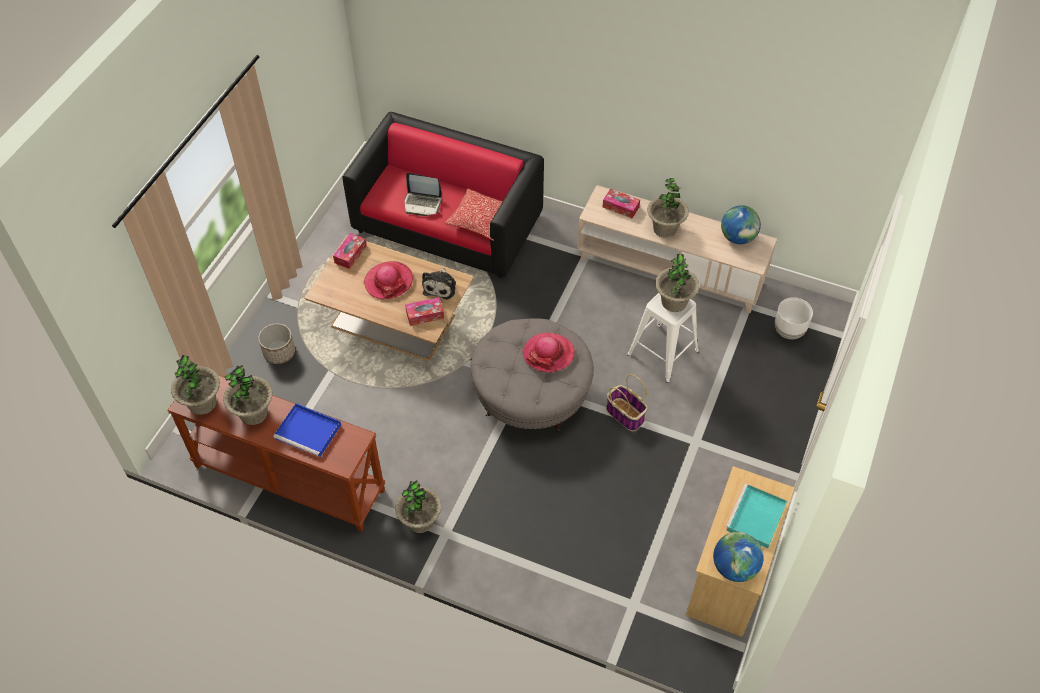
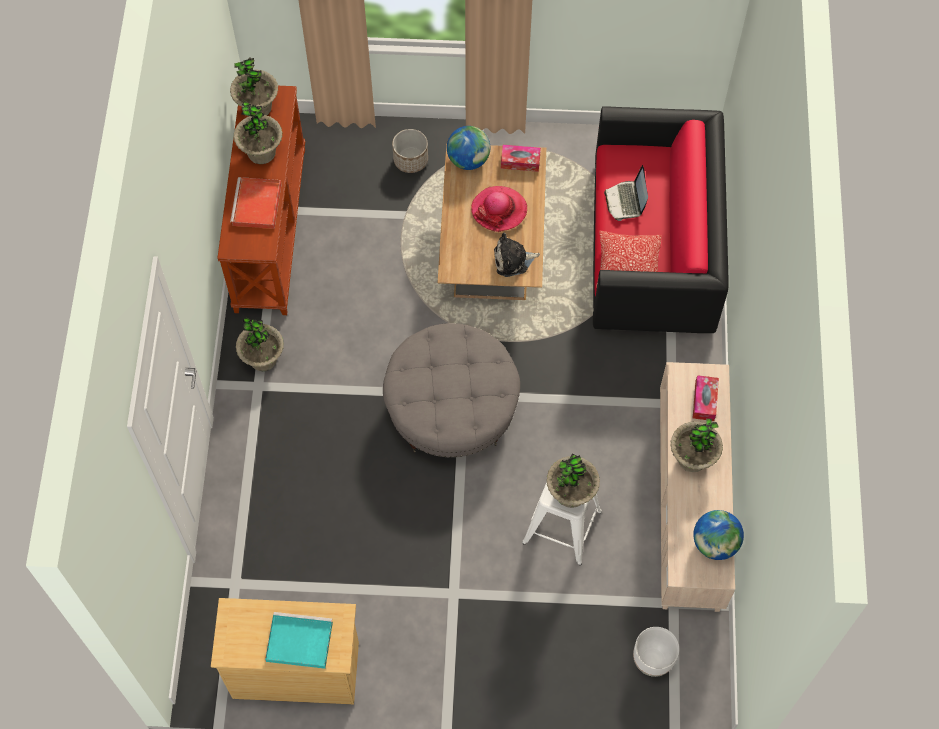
camera: 70 degrees right, 10 degrees up
(309, 432) = (257, 205): blue tray -> red tray
(425, 315) = (469, 259): tissue box -> none
(548, 354) = (465, 394): hat -> none
(626, 415) = (461, 511): basket -> none
(734, 567) = (233, 633): globe -> globe (468, 160)

